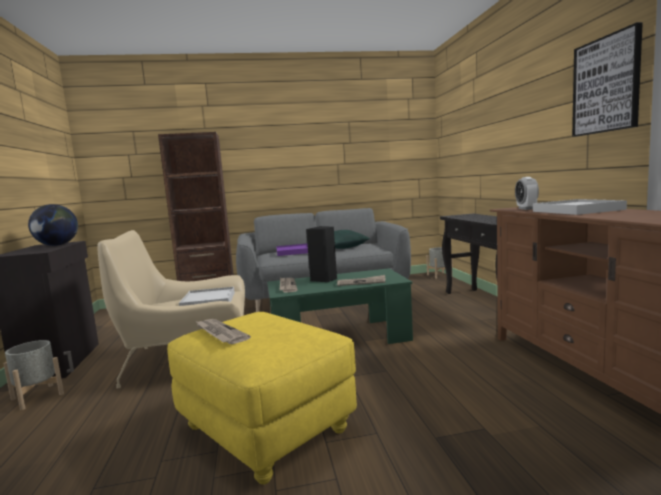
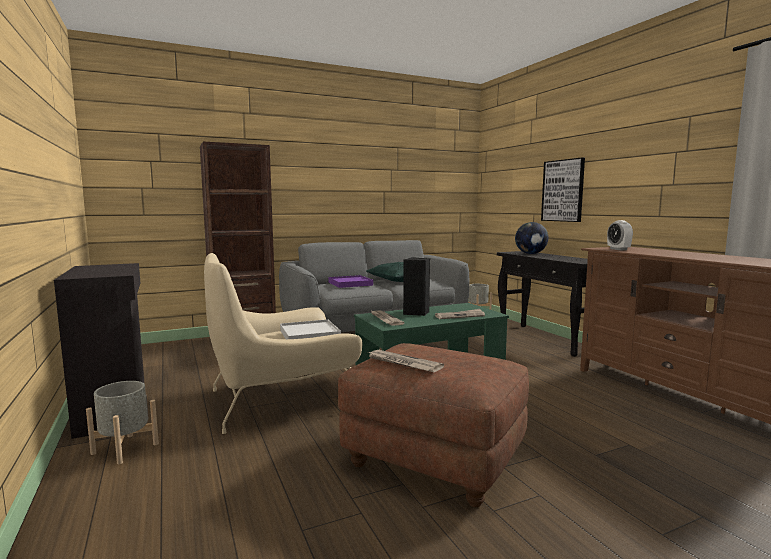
camera: 15 degrees left, 0 degrees up
(57, 245) = (115, 267): globe -> globe (530, 254)
(265, 428) = (433, 460): yellow ottoman -> brown ottoman
(577, 210) = (672, 253): white tray -> none
(606, 85) = (684, 145): picture -> picture (563, 190)

